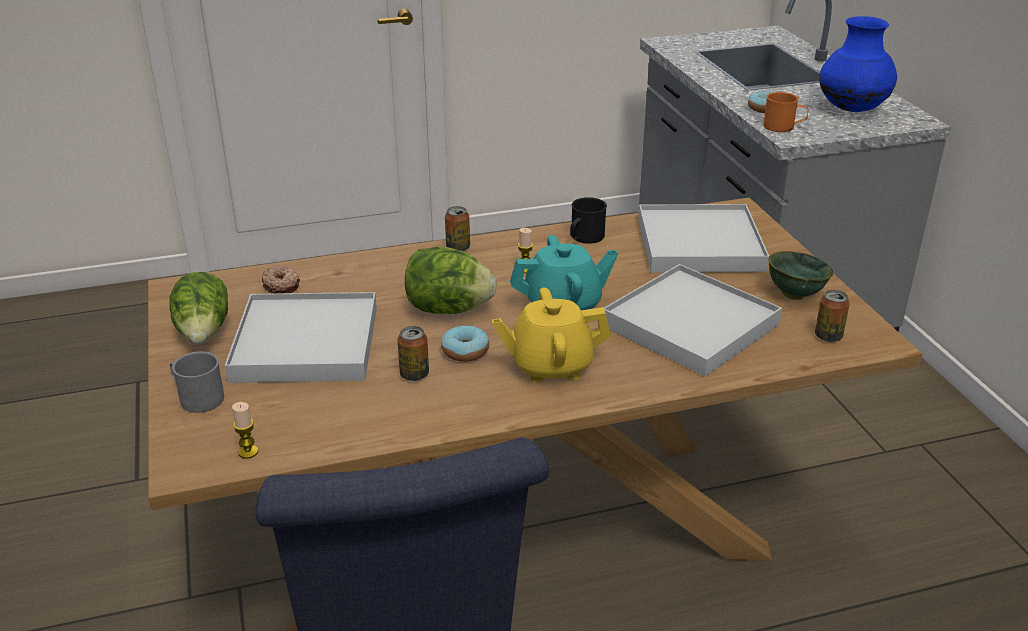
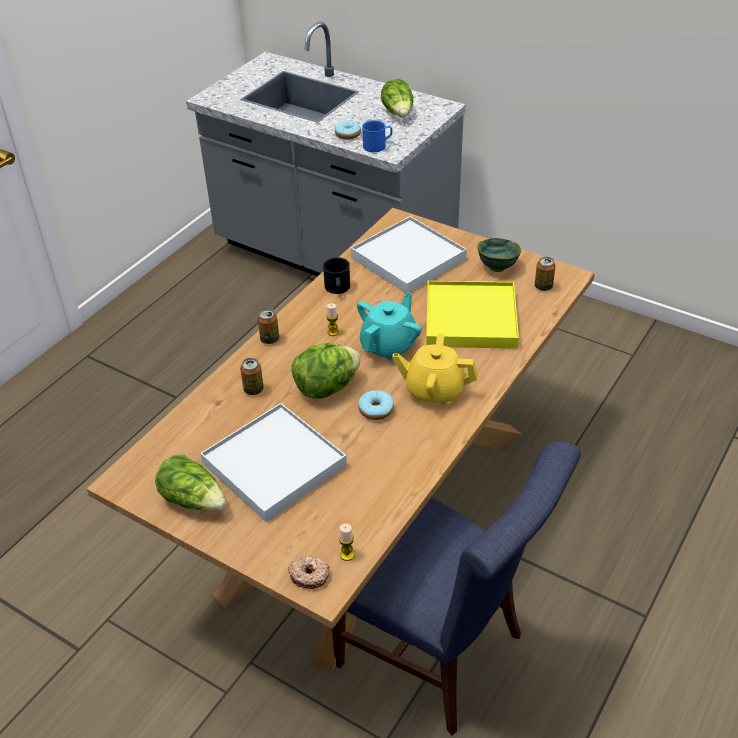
camera: 40 degrees left, 10 degrees up
(197, 397) = (261, 544): grey mug -> none
(281, 286) = (194, 434): donut -> donut (309, 575)
(414, 374) = (369, 443): can -> can (253, 389)
(550, 366) = (434, 390): yellow teapot -> yellow teapot turned 60 degrees clockwise
(690, 325) = (471, 319): white tray -> yellow tray
(783, 127) = (377, 145): orange mug -> blue mug
(852, 109) = (398, 113): blue vase -> lettuce

